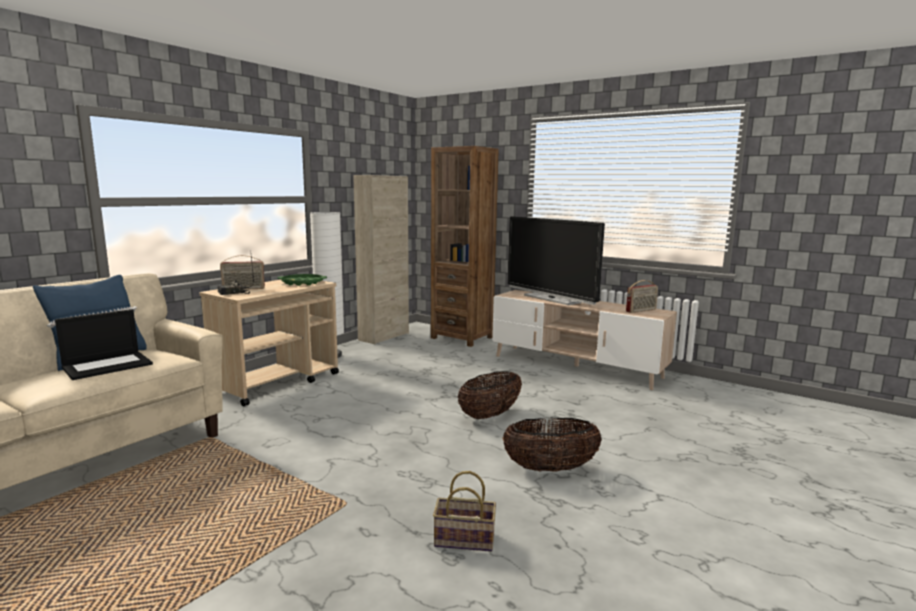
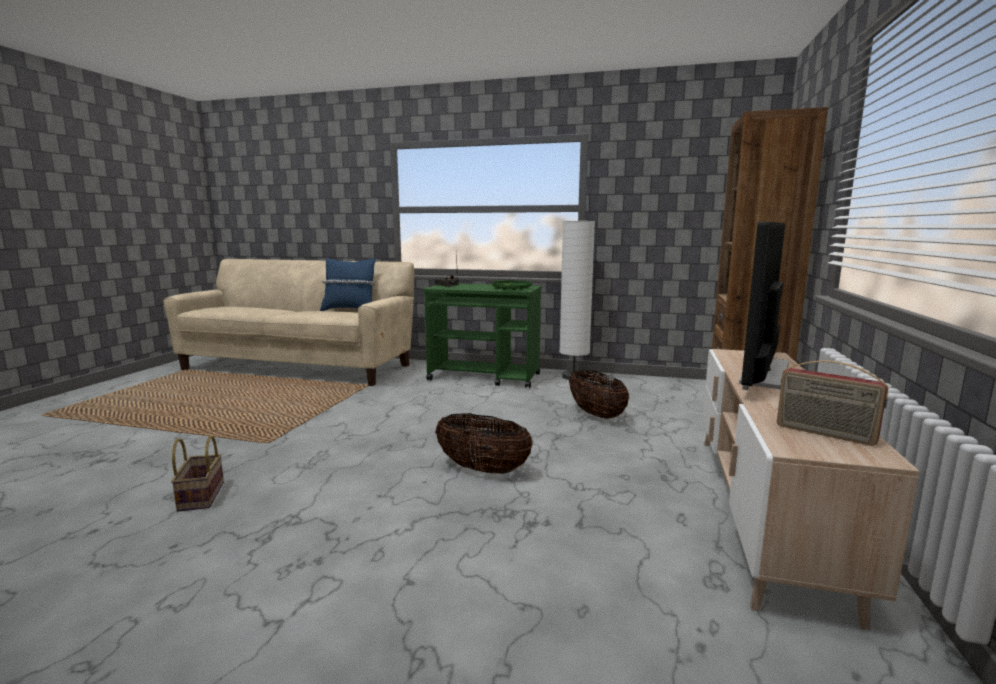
camera: 70 degrees right, 0 degrees up
(108, 365) = (324, 312): laptop -> none
(243, 289) = (465, 285): radio -> none
(277, 382) = (485, 377): beige cart -> green cart
(384, 336) = (668, 382): beige cabinet -> none
(550, 468) = (347, 524): basket -> basket (596, 414)

